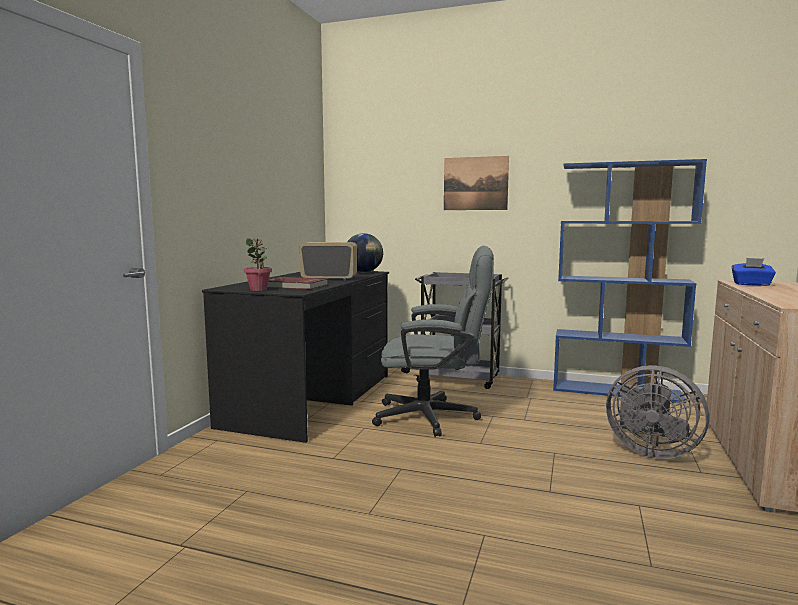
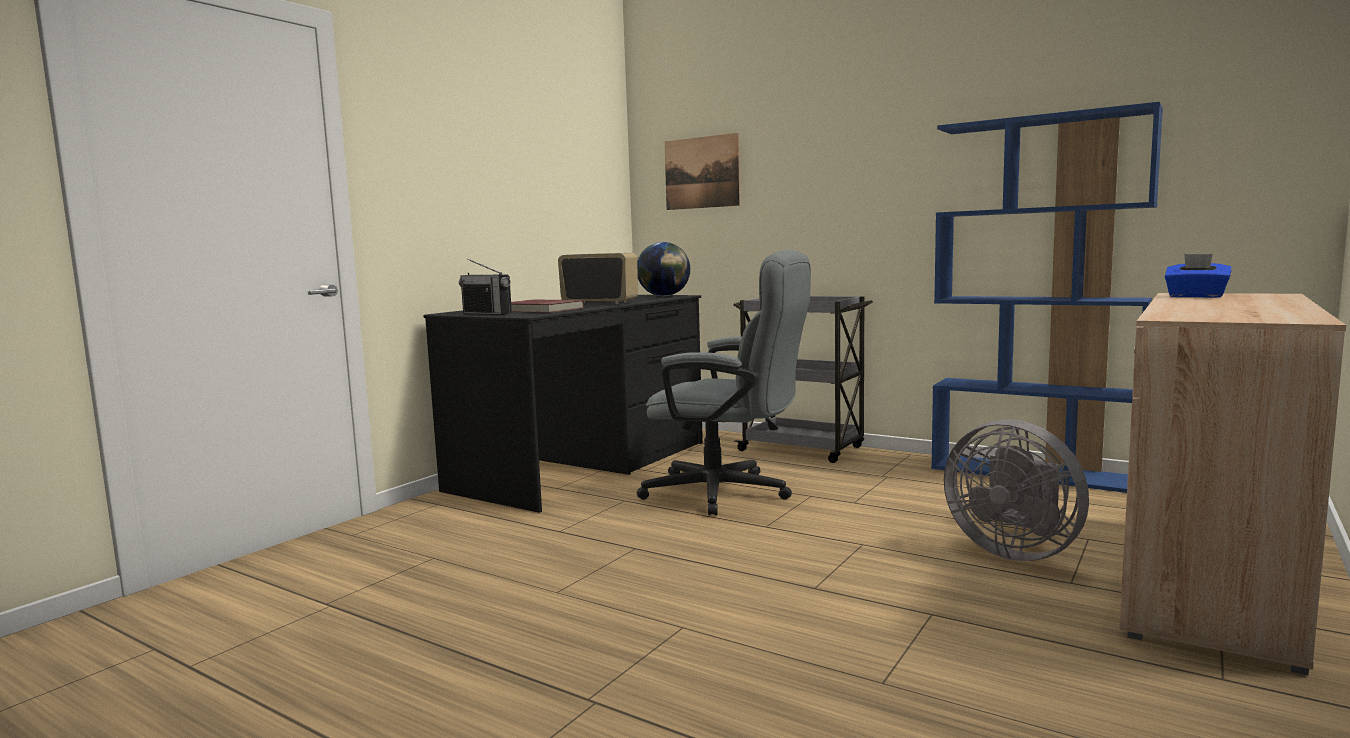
camera: 15 degrees right, 0 degrees up
(259, 289) = (487, 313): potted plant -> radio
(475, 183) = (825, 165): picture -> picture (701, 172)

